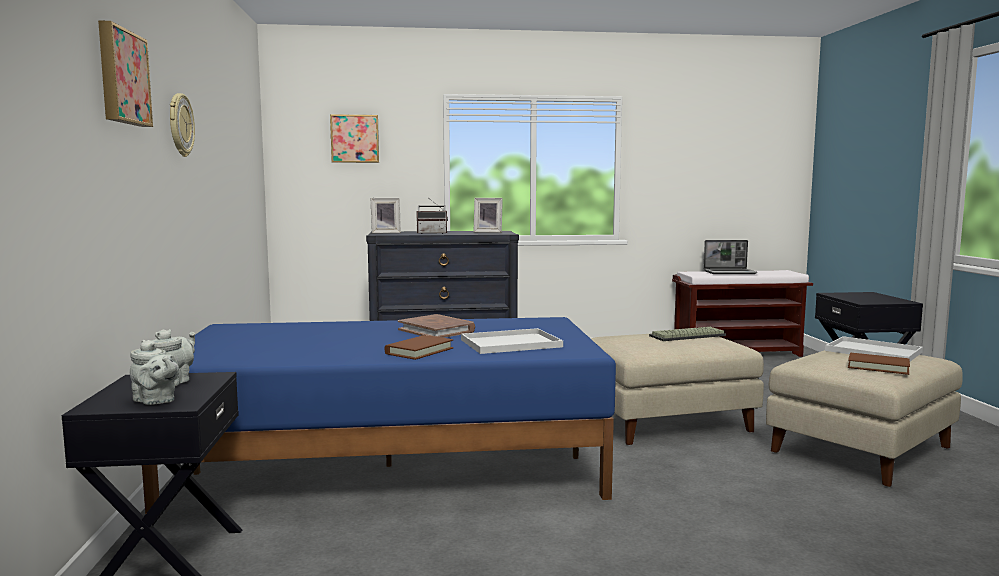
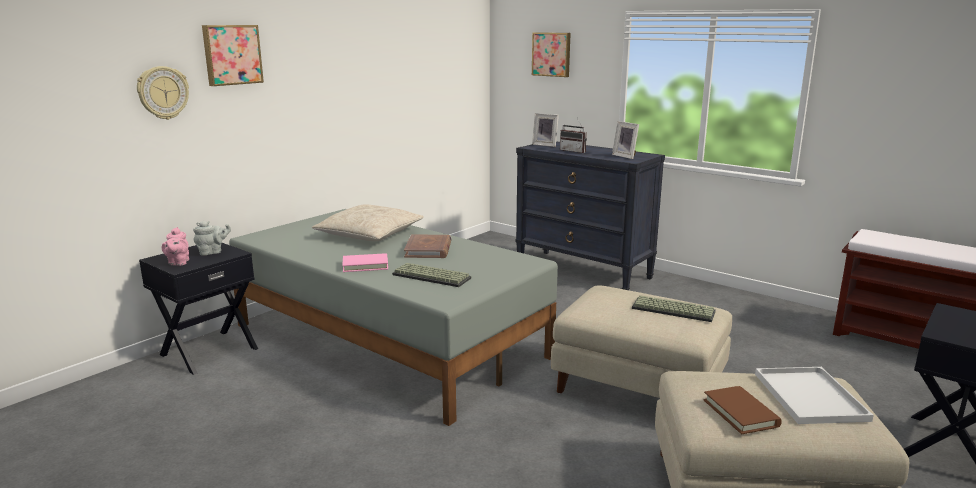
camera: 45 degrees right, 10 degrees up
(156, 401) = (178, 263): grey teapot -> pink teapot
(180, 125) = (319, 70): wall clock -> wall clock (163, 93)
(328, 333) = (369, 234): none -> beige pillow
(390, 464) = (389, 339): blue bed -> grey bed
(419, 351) = (365, 265): brown book -> pink book
(512, 343) = (433, 276): white tray -> keyboard
(730, 272) = (923, 245): laptop -> none

